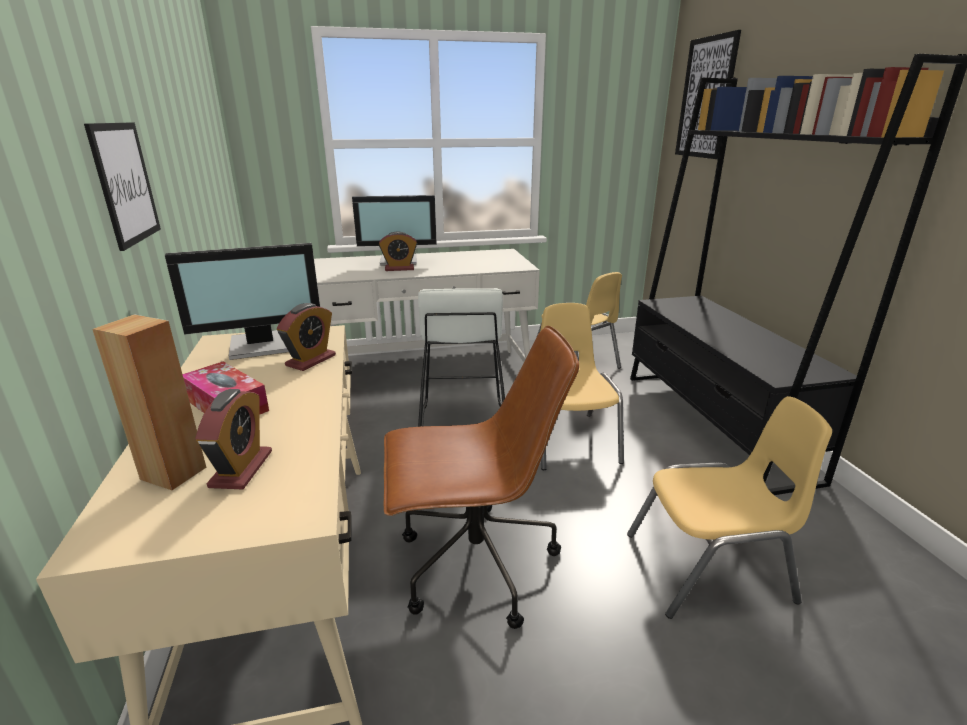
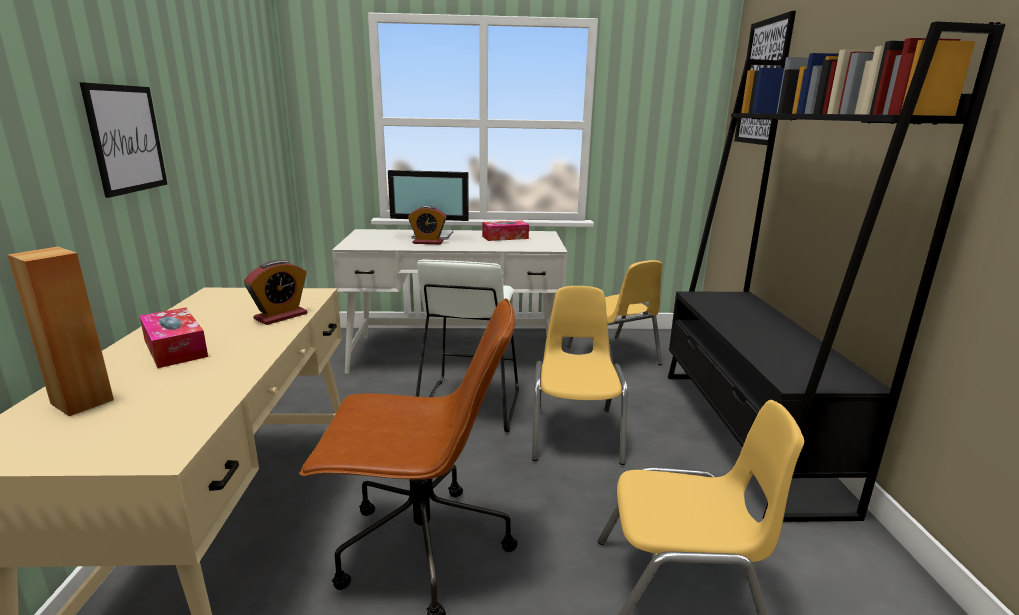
camera: 10 degrees right, 5 degrees down
(241, 469) = (142, 405): alarm clock -> none
(262, 346) = (247, 300): monitor -> none
(471, 258) = (505, 237): none -> tissue box

